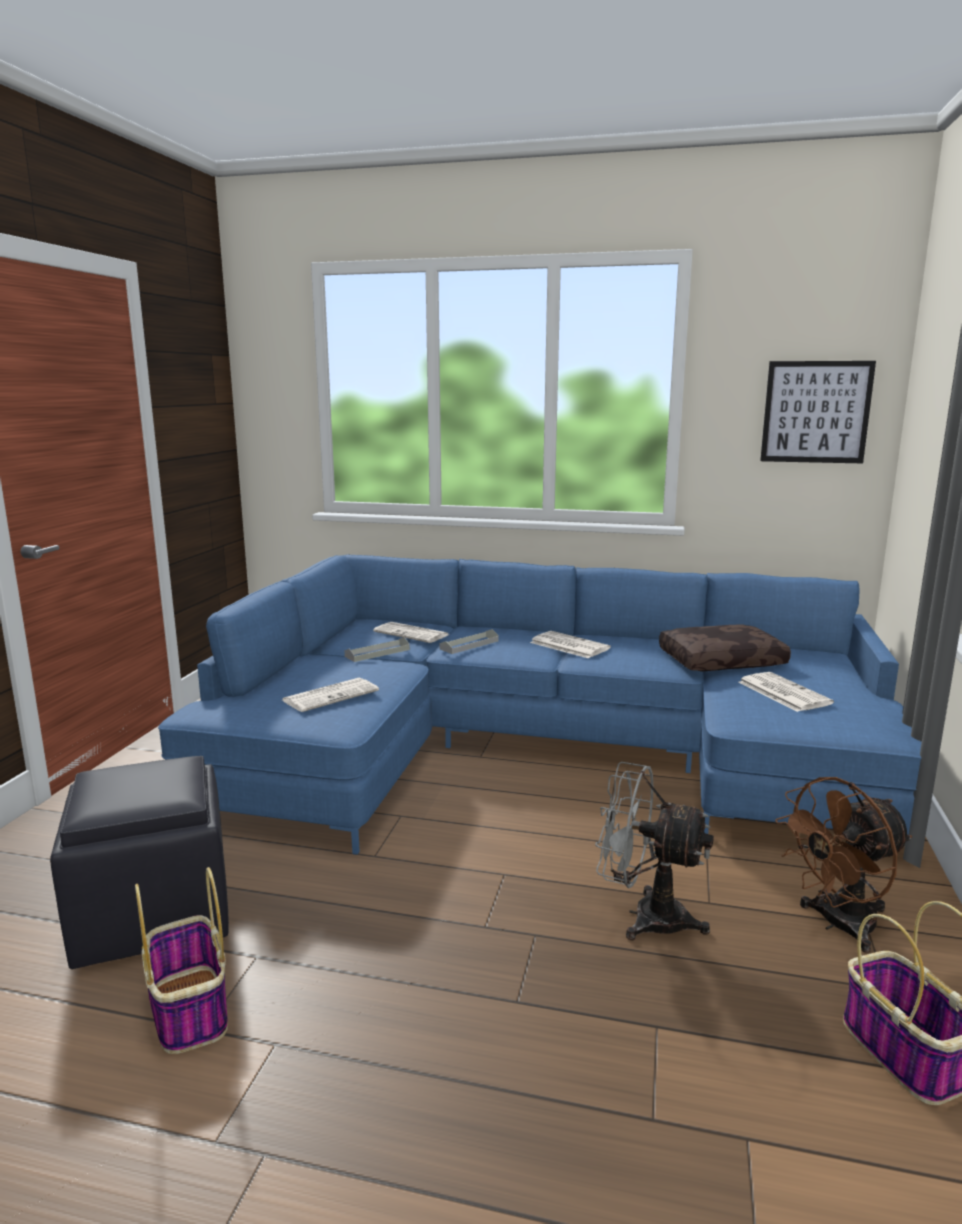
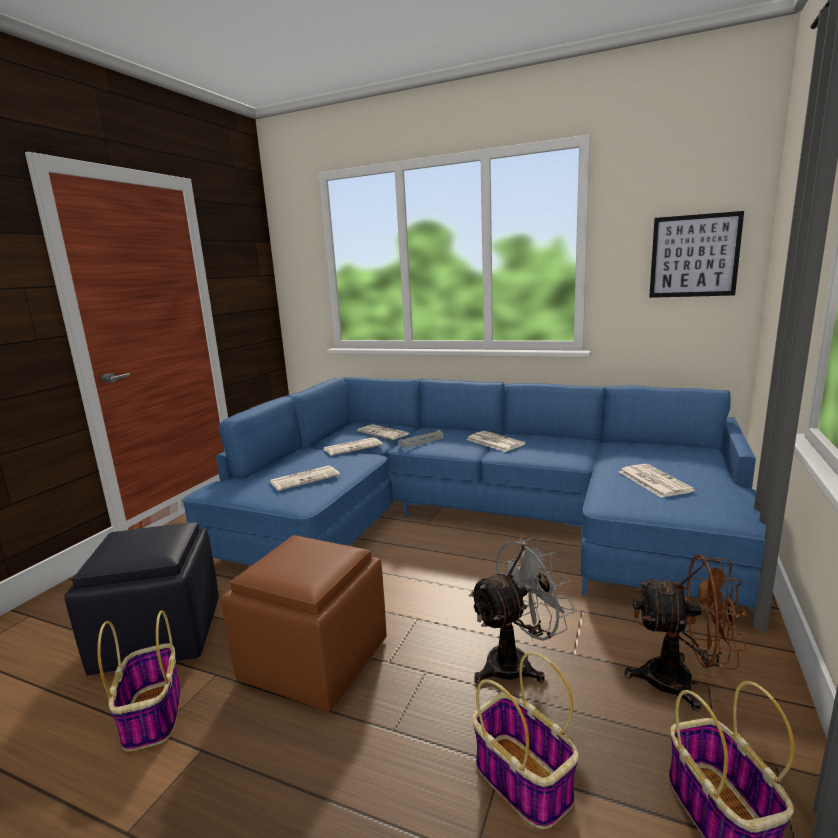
camera: 10 degrees right, 0 degrees up
(377, 653) = (353, 447): grey tray -> newspaper
(389, 929) = (316, 659): none -> brown ottoman
(645, 916) = (517, 662): grey fan -> grey fan turned 120 degrees clockwise
(683, 1039) = (521, 780): none -> basket
(721, 660) = (611, 454): brown pillow -> none
(837, 925) = (682, 682): brown fan -> brown fan turned 150 degrees counterclockwise

